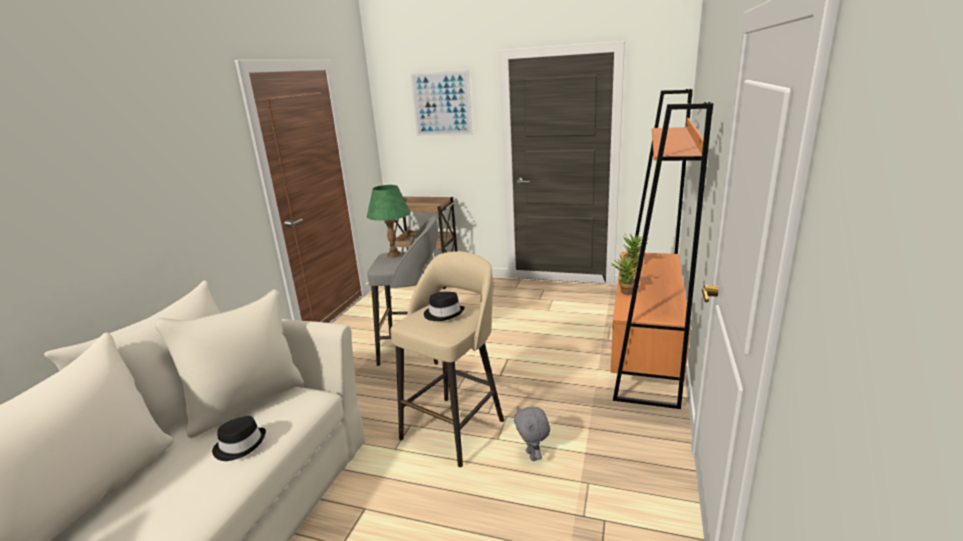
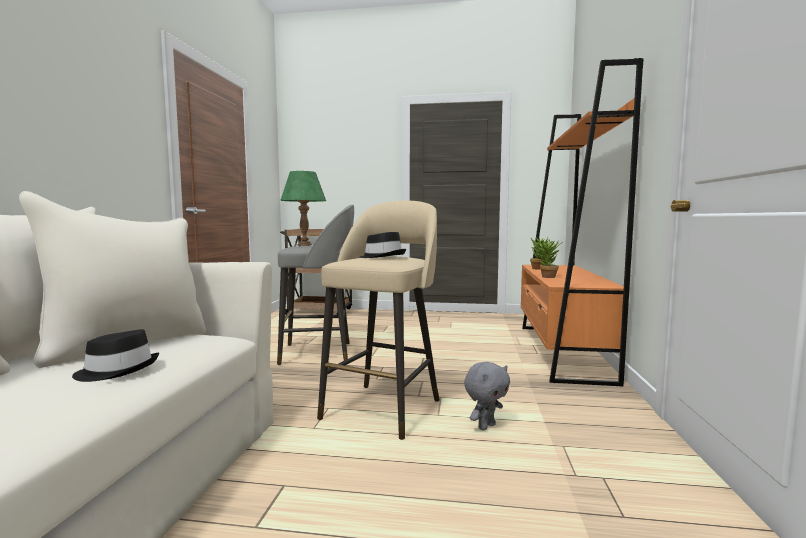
camera: 10 degrees left, 15 degrees down
(441, 104) = (346, 142): picture -> none
(532, 455) = (486, 426): grey plush toy -> grey plush toy turned 105 degrees counterclockwise

